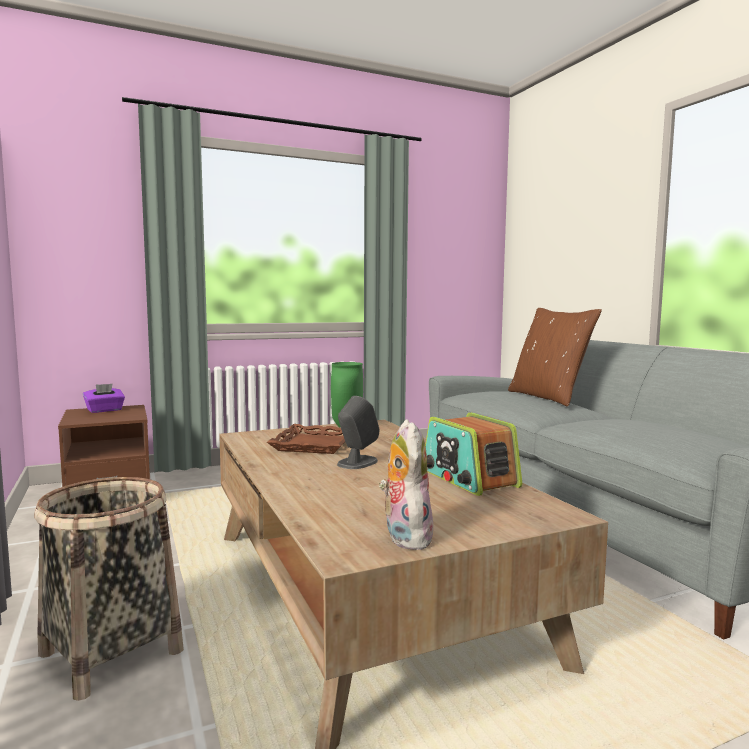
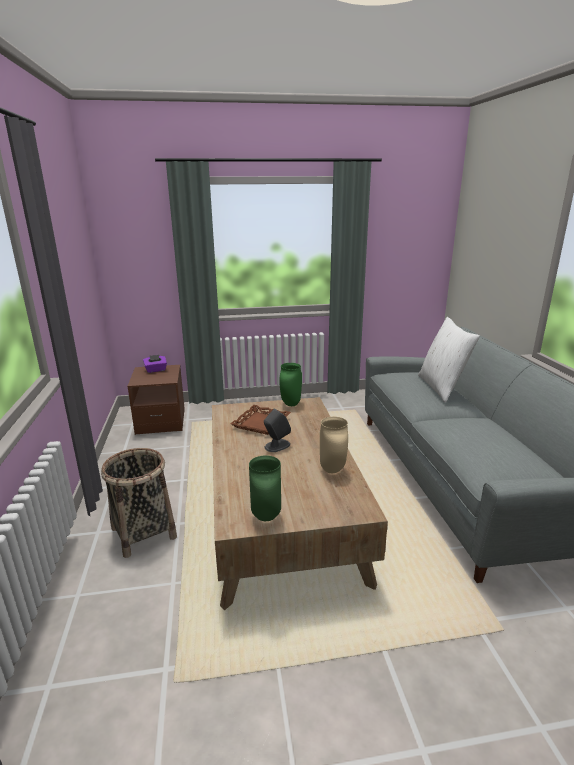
camera: 15 degrees right, 15 degrees up
(404, 537) = (267, 517): plush toy -> green vase
(468, 478) = (333, 470): radio -> beige vase
(548, 397) = (441, 387): brown pillow -> white pillow

